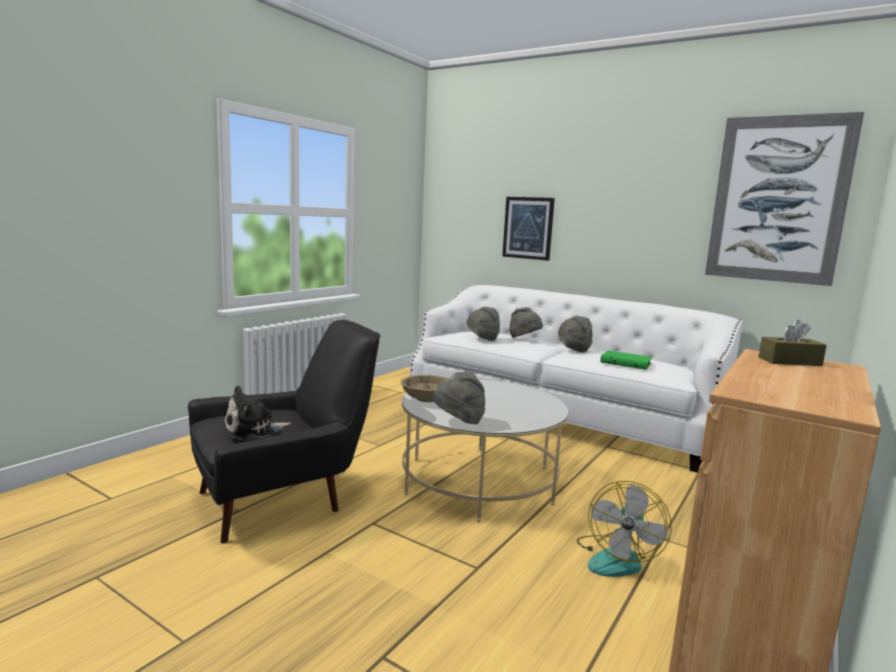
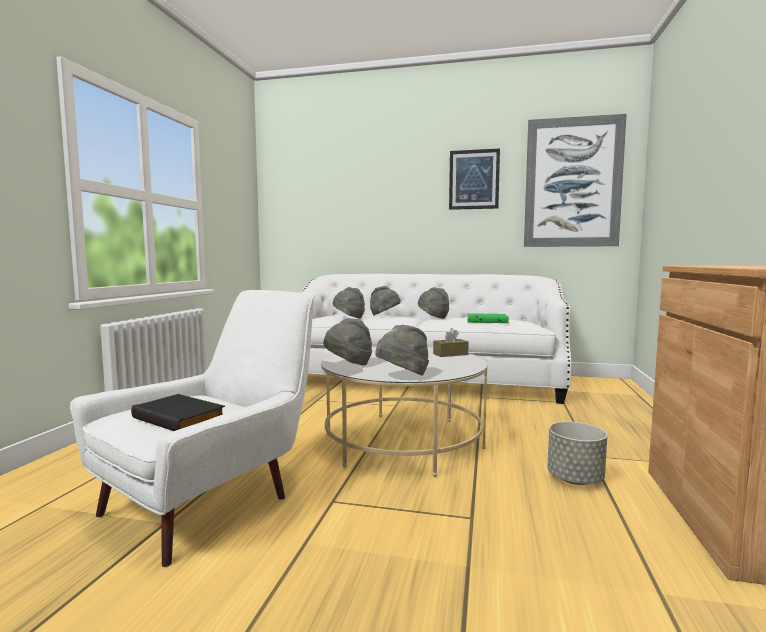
camera: 20 degrees left, 5 degrees down
(253, 430) = (181, 417): plush toy -> black book
(283, 499) = (212, 500): black armchair -> white armchair
(427, 399) = (348, 364): beige bowl -> grey hat
(528, 228) = (366, 220): picture -> picture (474, 179)
(617, 558) = (575, 479): fan -> grey planter
(789, 361) = (717, 265): brown tissue box -> brown tissue box (450, 354)

